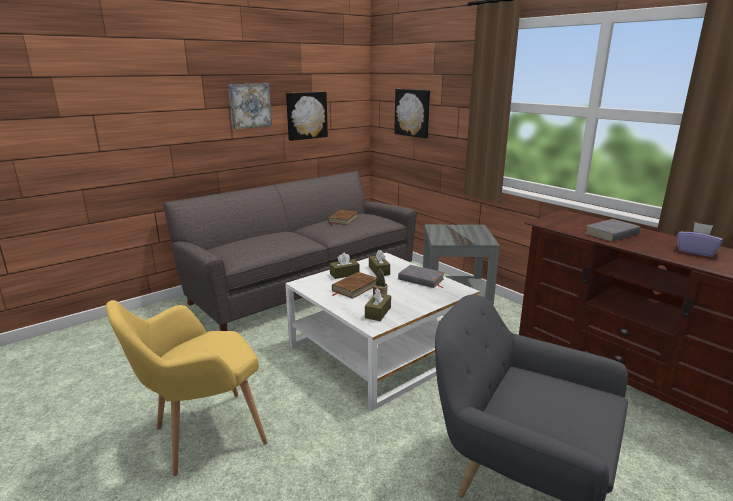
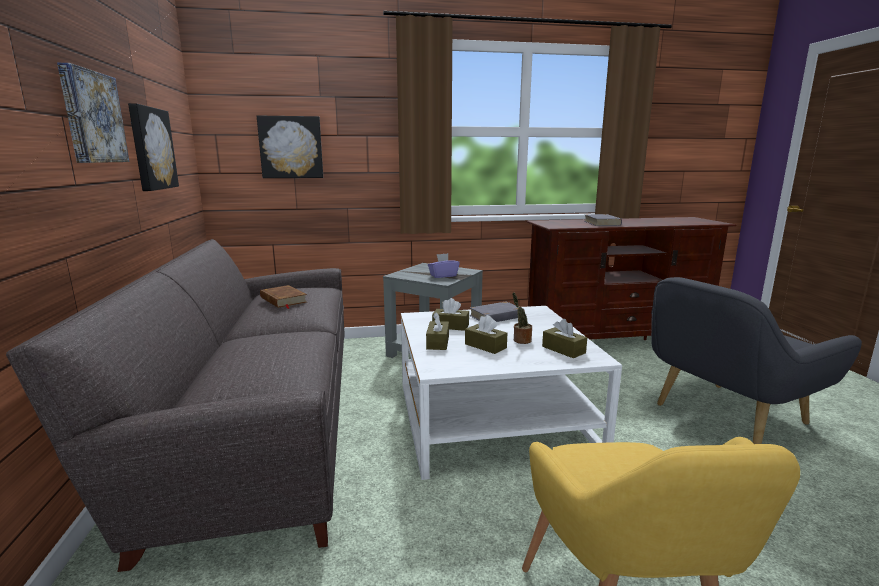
camera: 60 degrees left, 5 degrees down
(354, 288) = (485, 346): brown book -> brown tissue box
(696, 251) = (652, 221): purple tissue box -> purple tissue box (443, 275)

